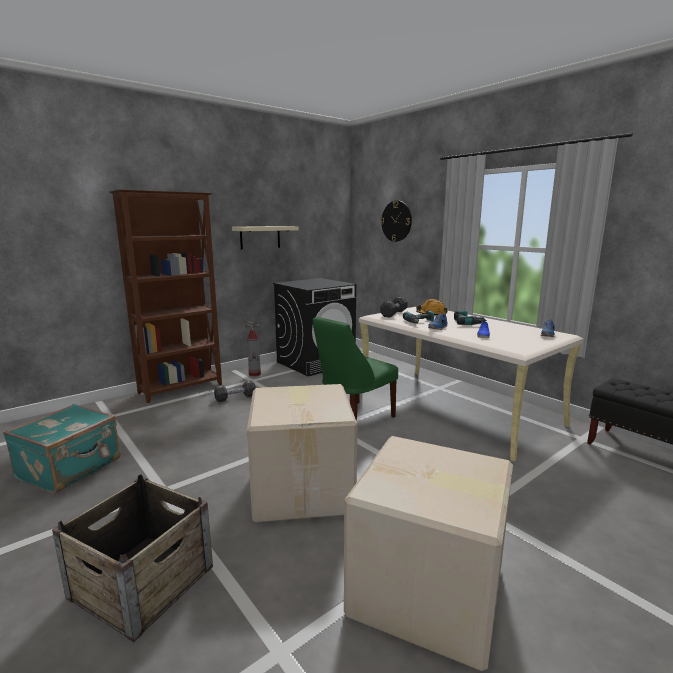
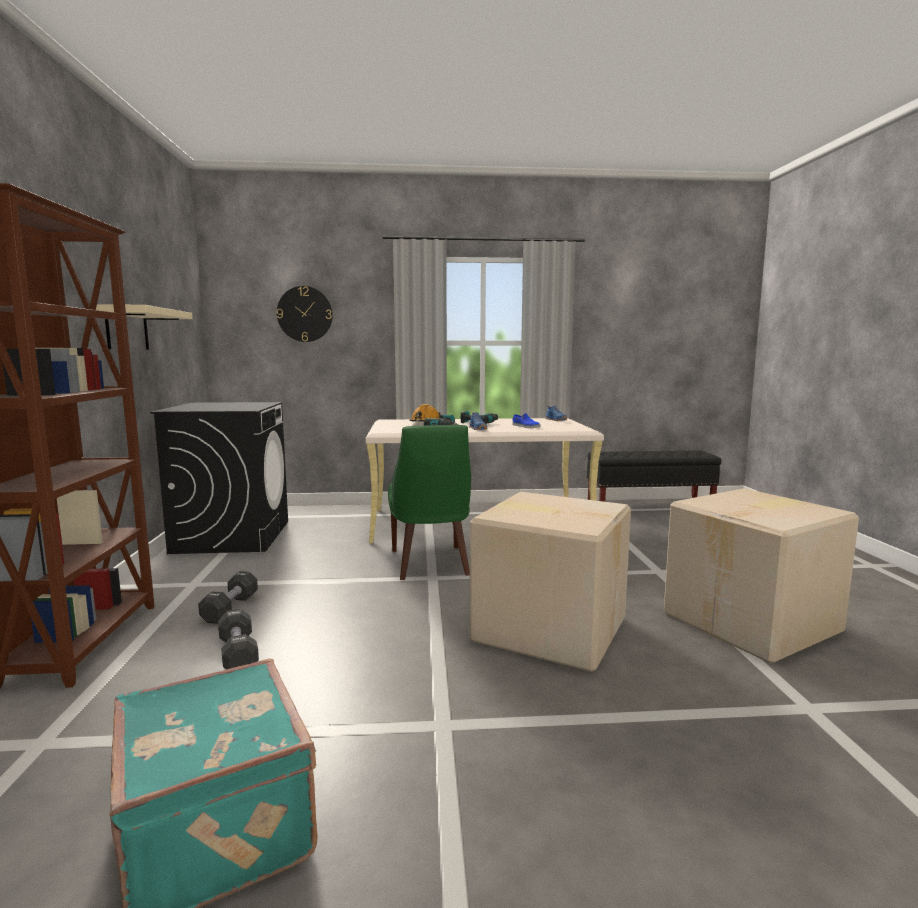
camera: 55 degrees left, 5 degrees down
(141, 582) = (661, 780): crate -> none
(255, 374) = (175, 577): fire extinguisher -> none
(393, 313) = (390, 427): black dumbbell -> black dumbbell (238, 654)

